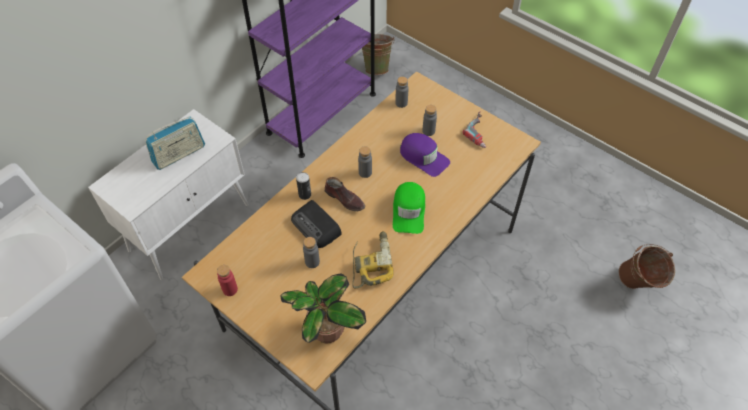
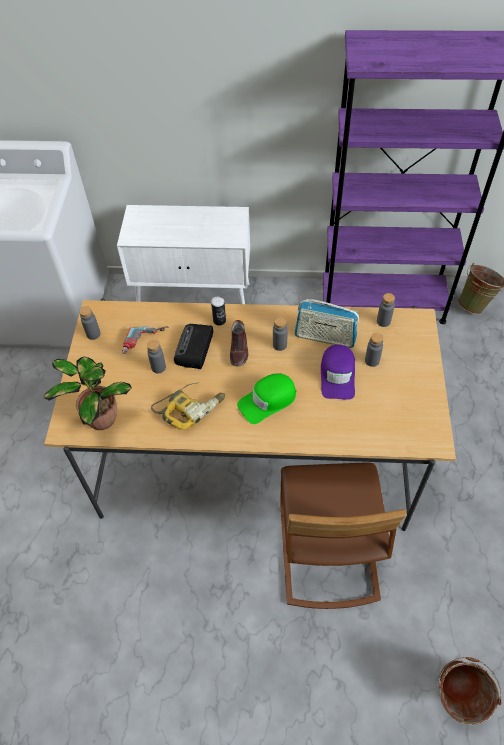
camera: 55 degrees right, 0 degrees up
(179, 154) = (198, 229): radio -> radio (325, 337)
(230, 289) = (93, 334): red bottle -> grey bottle
(481, 132) = (414, 401): power drill -> power drill (145, 342)
(492, 288) = (326, 551): none -> brown chair

